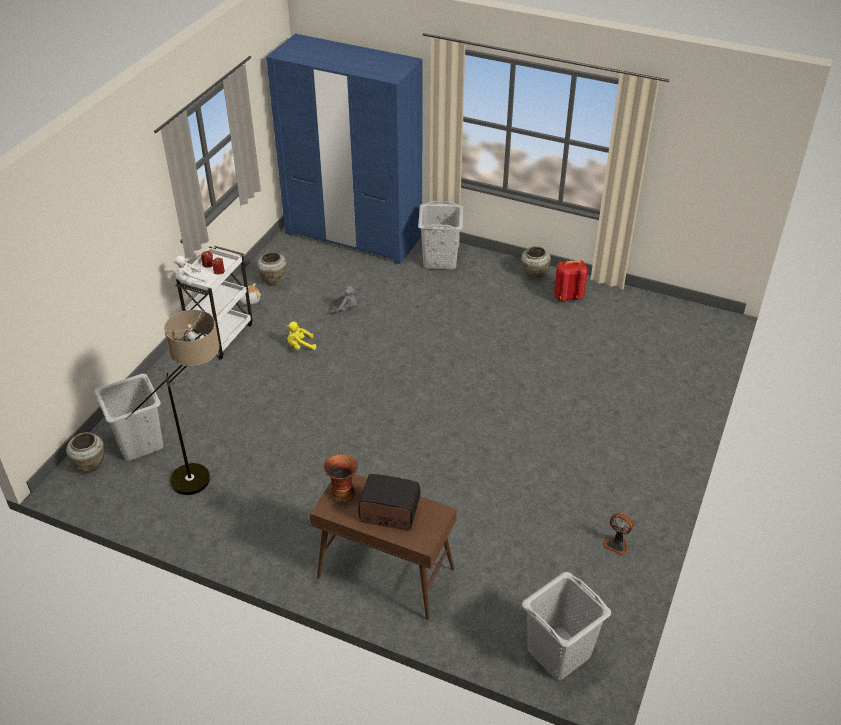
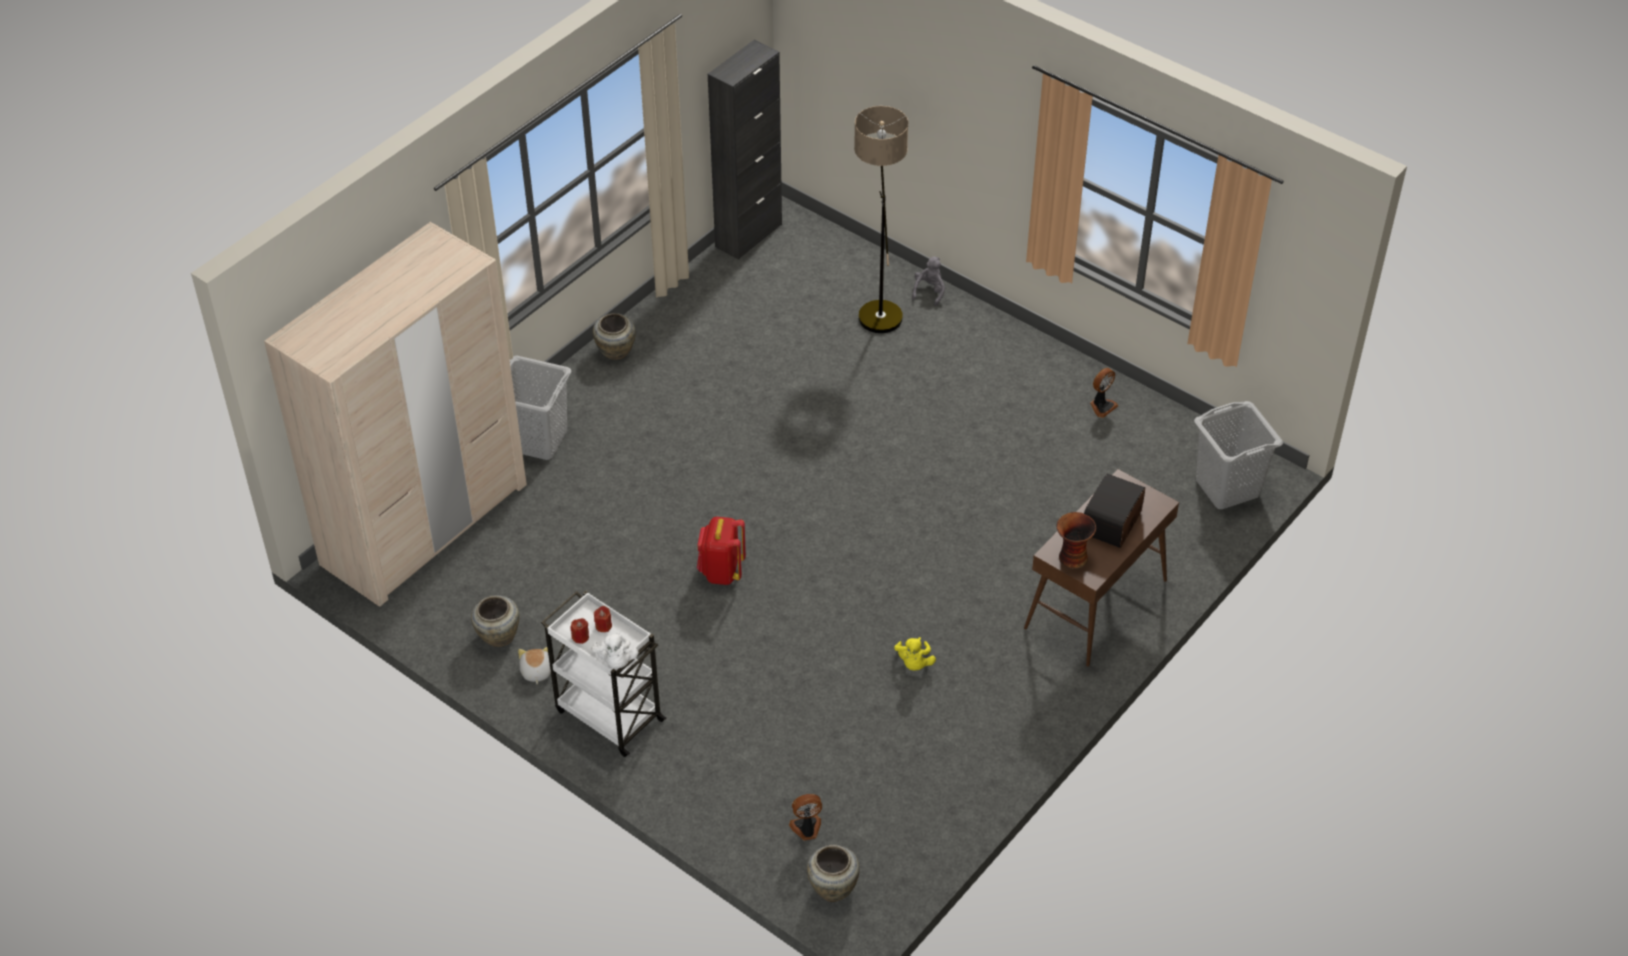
camera: 75 degrees left, 5 degrees up
(139, 443) = (806, 829): grey laundry basket -> fan
(206, 476) = (893, 758): floor lamp -> floor lamp (878, 305)
(300, 346) = (668, 626): yellow plush toy -> yellow plush toy (914, 663)
(345, 309) = (606, 563): grey plush toy -> grey plush toy (929, 291)
(353, 235) = (424, 524): blue wardrobe -> beige wardrobe
(568, 297) = (677, 332): red backpack -> red backpack (721, 571)
(686, 309) = (748, 235): none -> black cabinet

